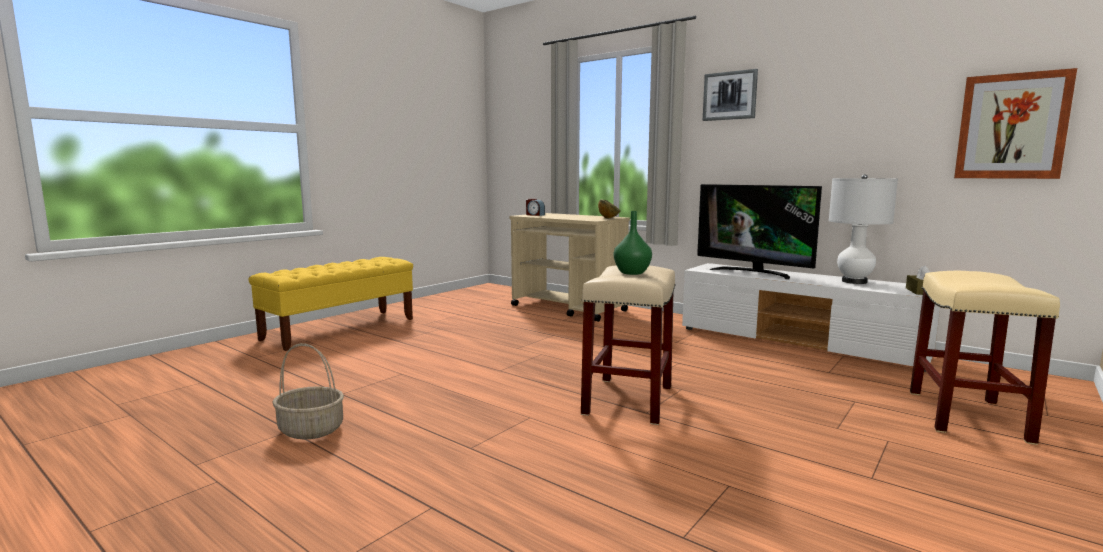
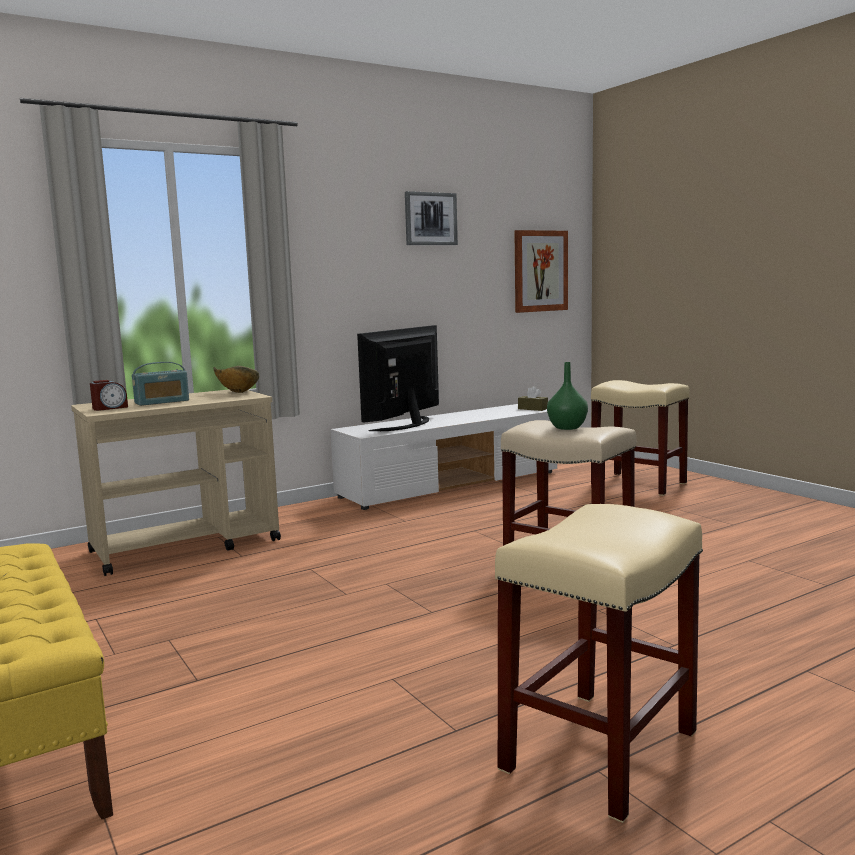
camera: 70 degrees left, 0 degrees up
(310, 430) = (600, 751): basket -> beige stool
(560, 216) = (162, 402): none -> radio
(730, 96) = (332, 226): picture -> picture (430, 219)
(753, 272) = (408, 425): television -> television turned 150 degrees clockwise
(854, 281) = (481, 413): white table lamp -> none

